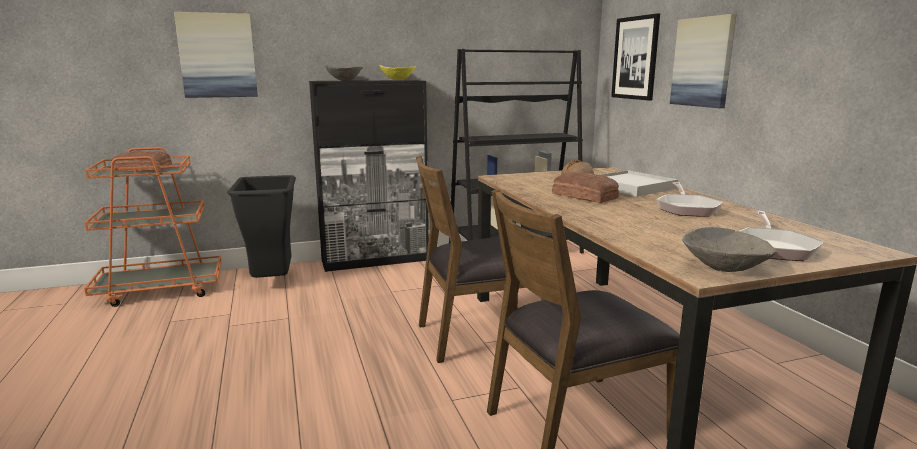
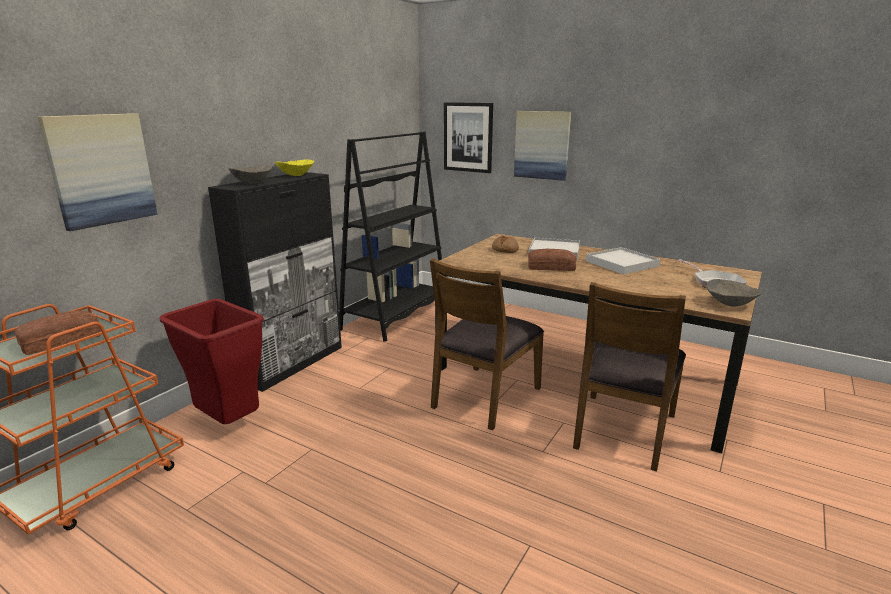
camera: 40 degrees left, 5 degrees up
(272, 283) = (227, 423): black trash can -> red trash can
(687, 208) = (621, 263): frying pan -> white tray

